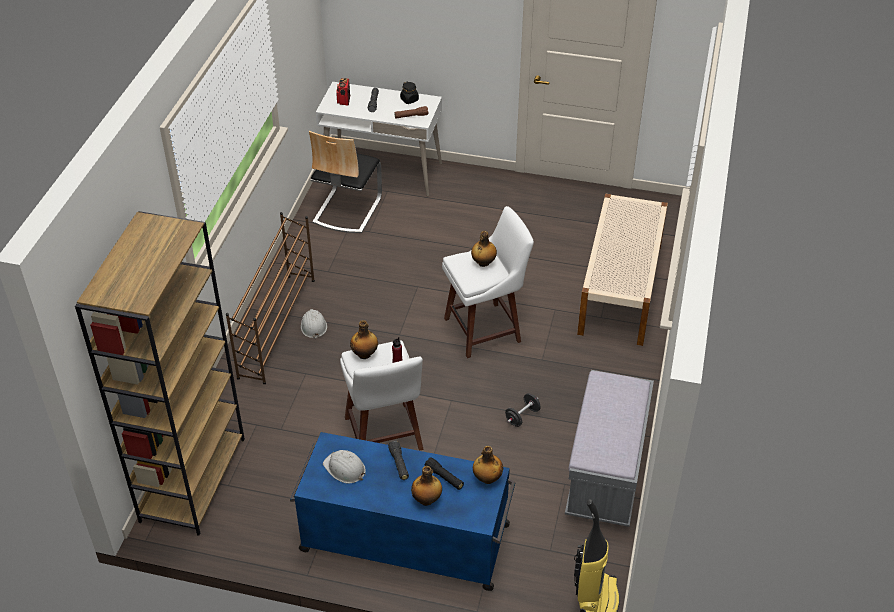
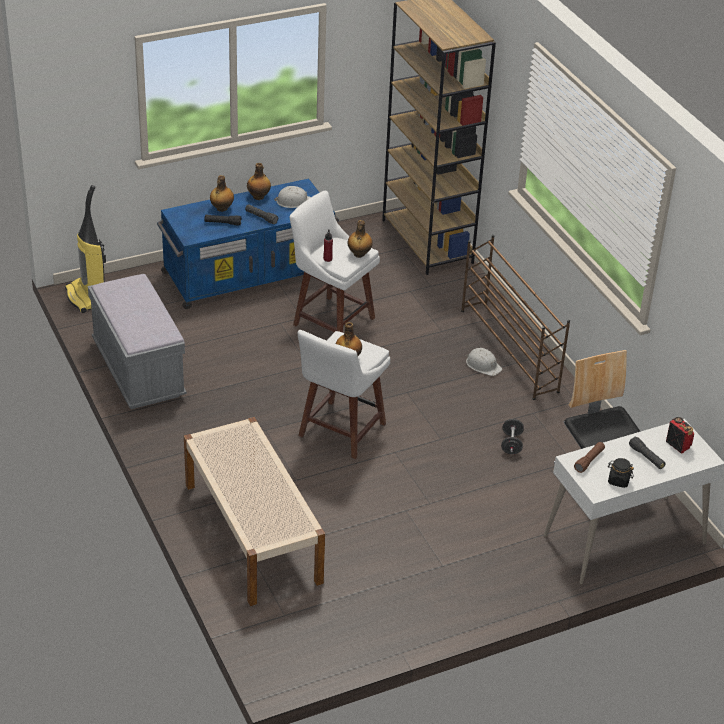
camera: 140 degrees right, 5 degrees down
(487, 478) = (193, 234): bottle -> bottle (259, 197)
(522, 416) = (240, 379): black dumbbell -> black dumbbell (511, 444)

